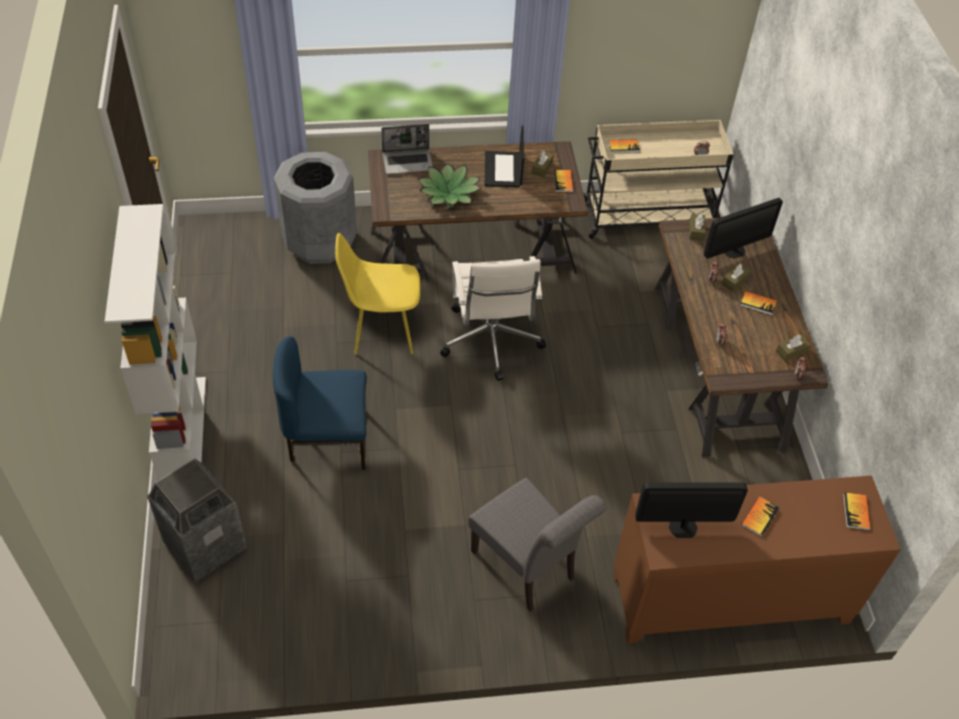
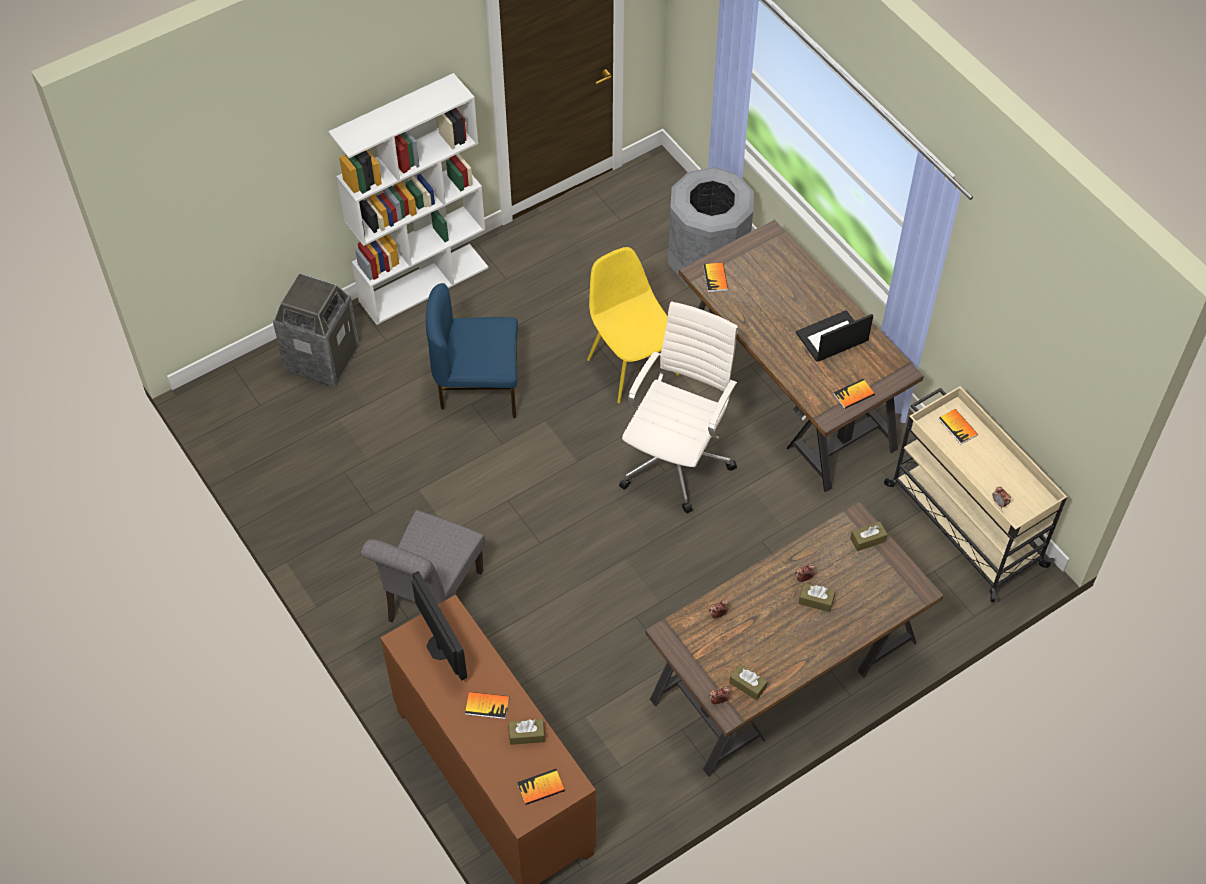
camera: 65 degrees right, 5 degrees up
(328, 439) = (478, 387): blue chair -> blue chair turned 60 degrees counterclockwise
(408, 162) = (782, 257): laptop -> none
(449, 193) = (763, 309): potted plant -> none
(491, 342) = (676, 459): white office chair -> white office chair turned 150 degrees clockwise
(542, 168) = (860, 368): brown tissue box -> brown tissue box (526, 735)
(734, 250) = (863, 585): monitor -> none
(758, 303) = (798, 632): book -> book (715, 278)

